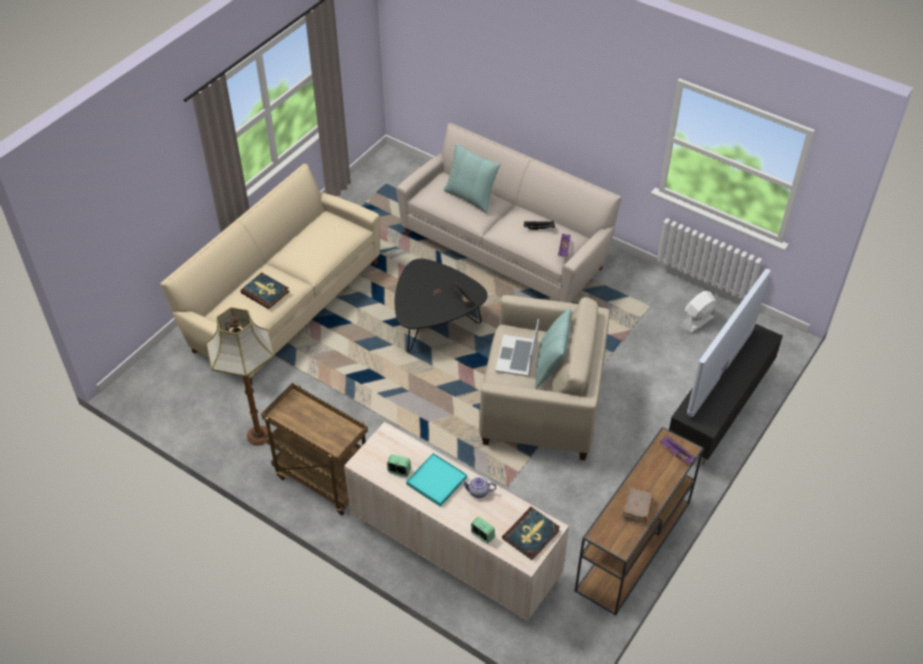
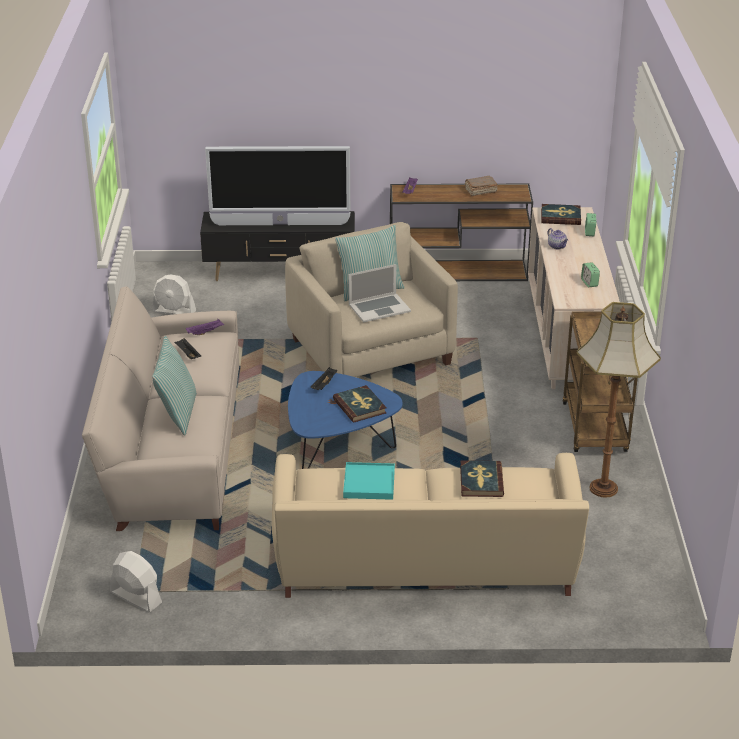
camera: 125 degrees left, 15 degrees down
(380, 183) = (136, 597): none -> white fan
(418, 301) = (360, 406): none -> book
(435, 324) = (337, 448): black coffee table -> blue coffee table
(436, 481) = (573, 265): turquoise tray -> turquoise tray (369, 483)

